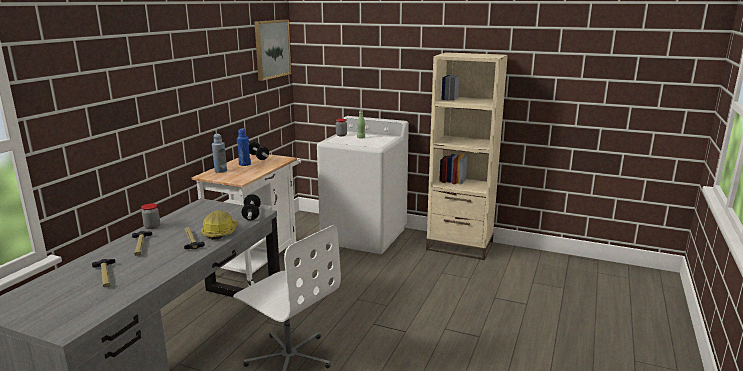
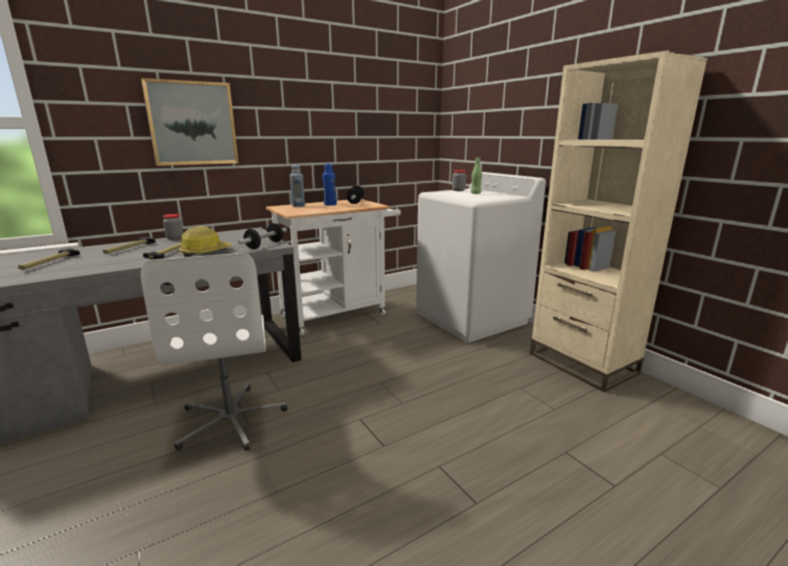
camera: 35 degrees right, 0 degrees up
(272, 49) = (408, 89): picture -> picture (192, 123)

